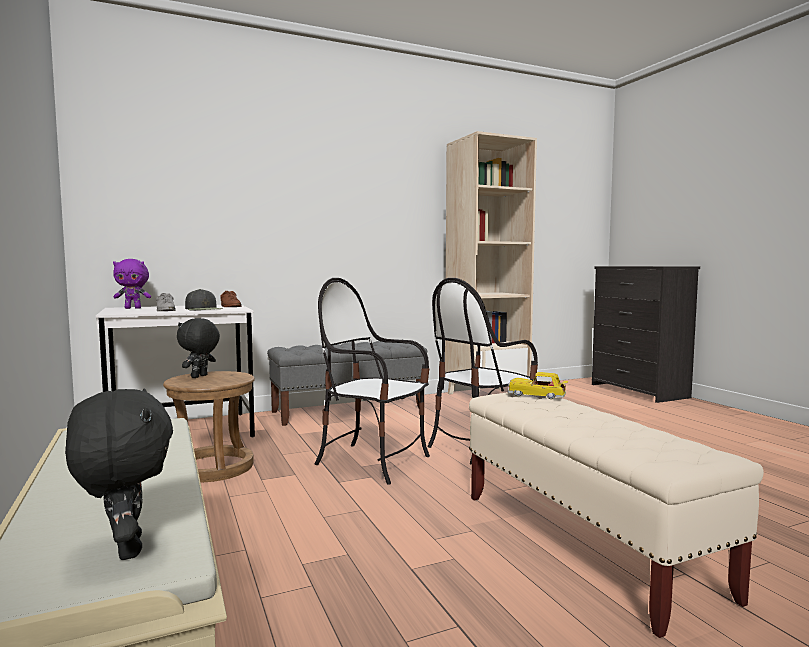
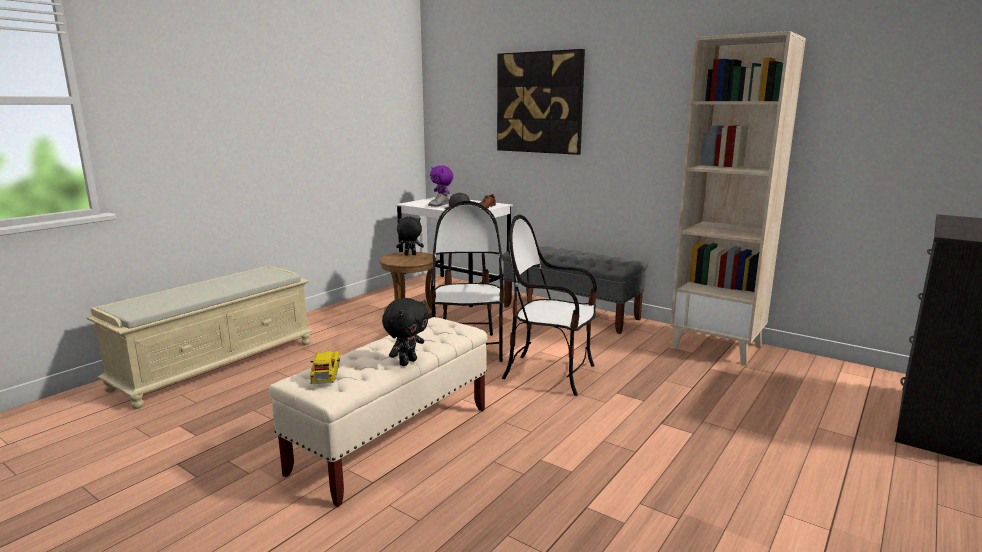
camera: 60 degrees right, 10 degrees up
(125, 549) = (143, 307): black plush toy -> black plush toy (407, 362)
(271, 182) = (539, 103): none -> picture
(537, 395) = (450, 330): toy car -> toy car (325, 374)

